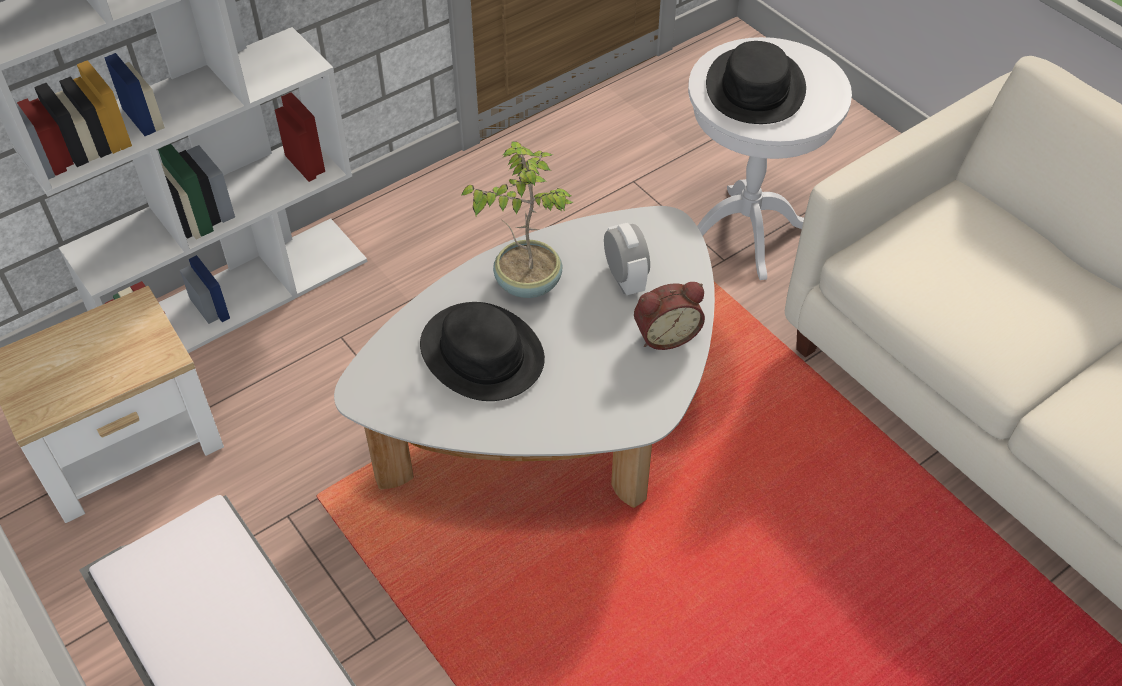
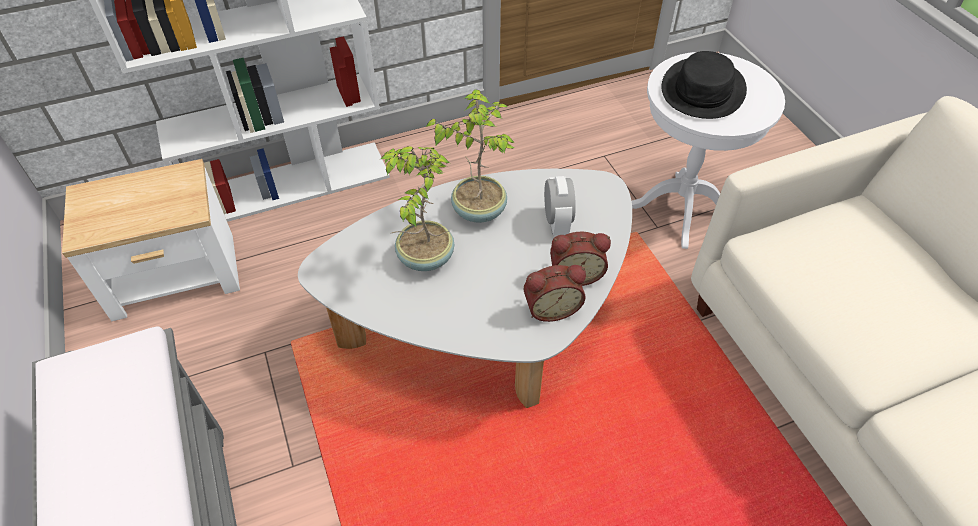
camera: 15 degrees right, 0 degrees up
(482, 353) = (424, 258): black hat -> potted plant
(650, 379) = (551, 307): none -> alarm clock

